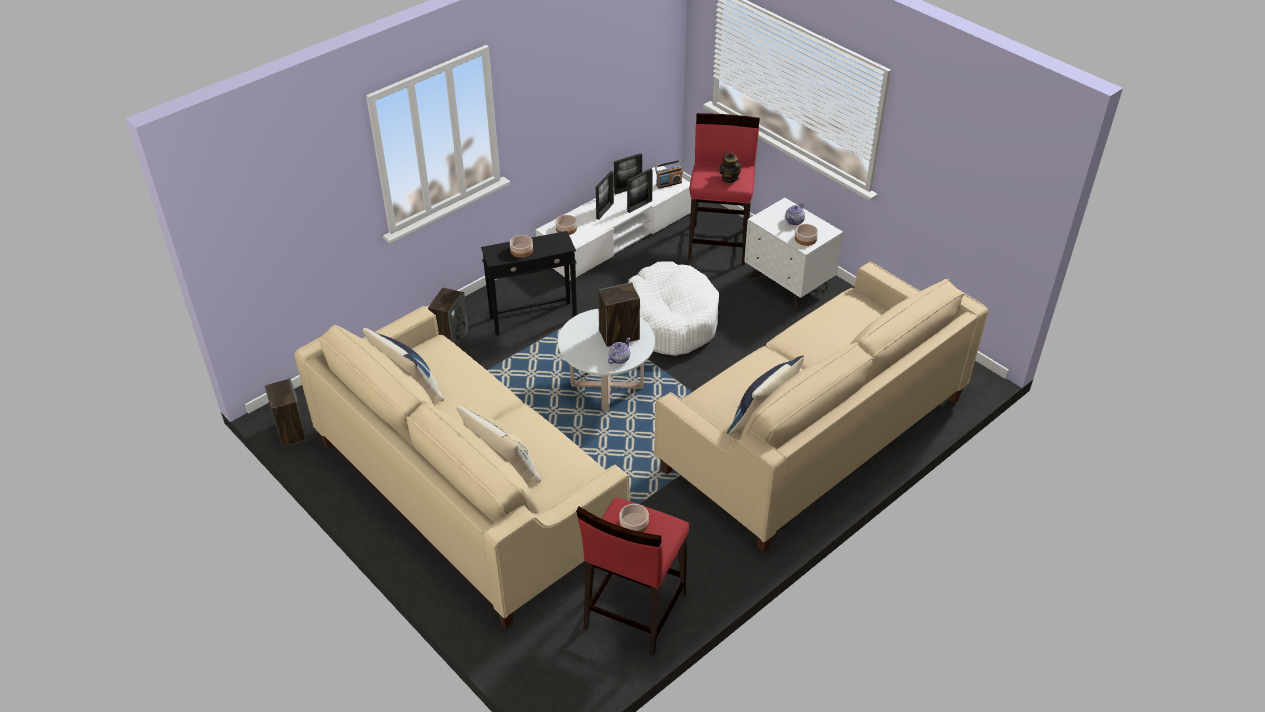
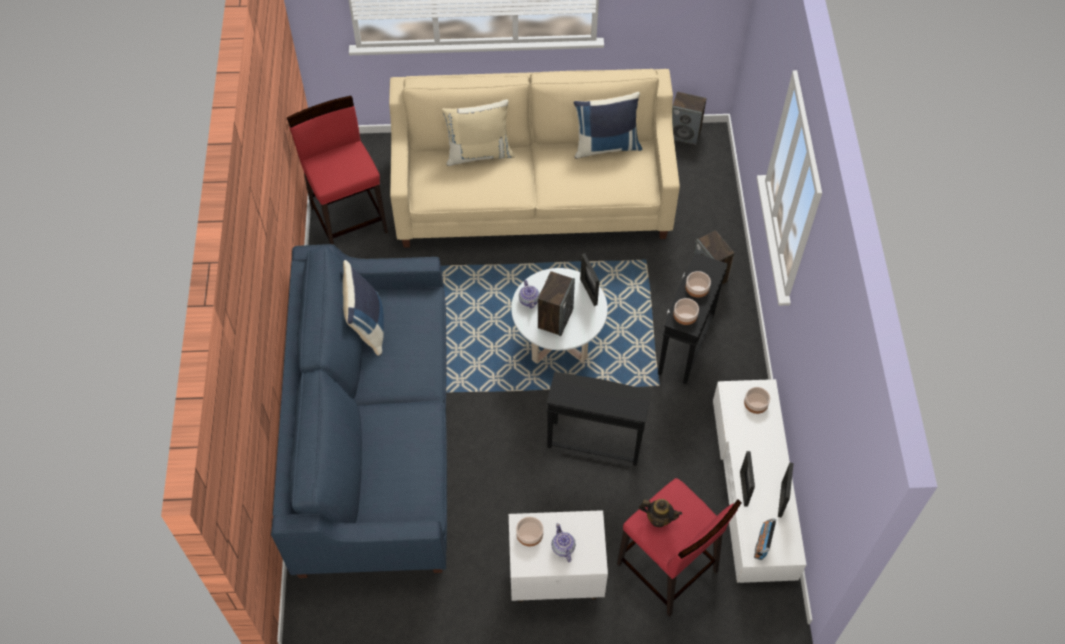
camera: 130 degrees right, 15 degrees up
(605, 211) = (760, 454): picture frame -> picture frame (588, 292)
(634, 524) = (345, 165): bowl -> bowl (685, 314)
(671, 320) = (594, 442): white dog bed -> black side table
(813, 434) = (375, 437): beige sofa -> blue sofa

